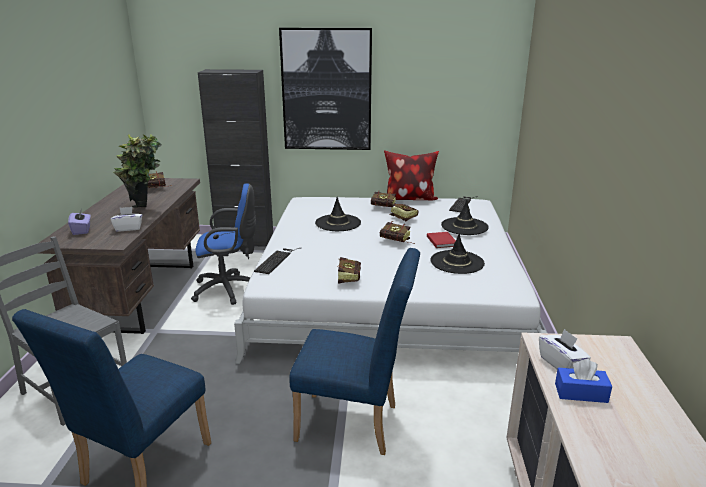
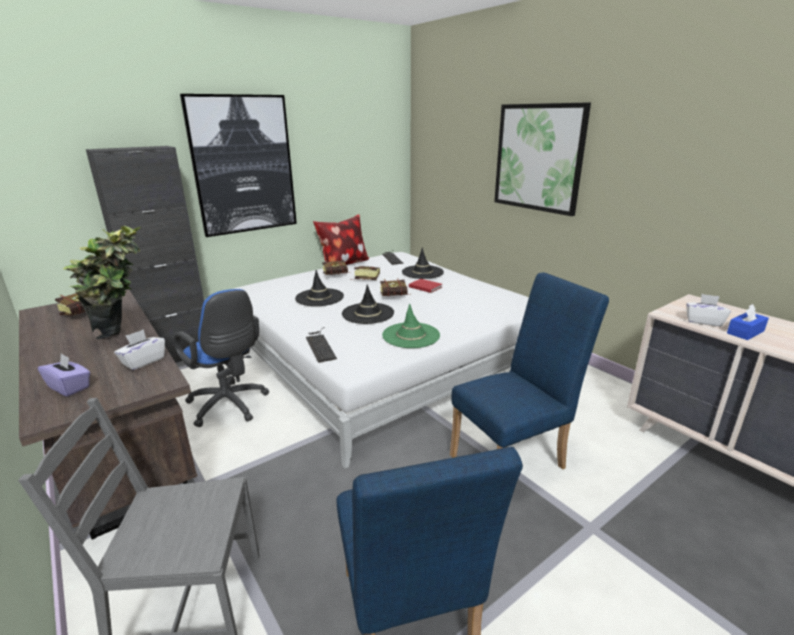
camera: 40 degrees left, 0 degrees up
(229, 289) = (230, 406): blue office chair -> blue office chair turned 90 degrees clockwise
(349, 278) = (411, 335): book -> green hat
(457, 262) = (462, 297): black hat -> black hat (368, 313)
(579, 122) = (538, 158): none -> picture

